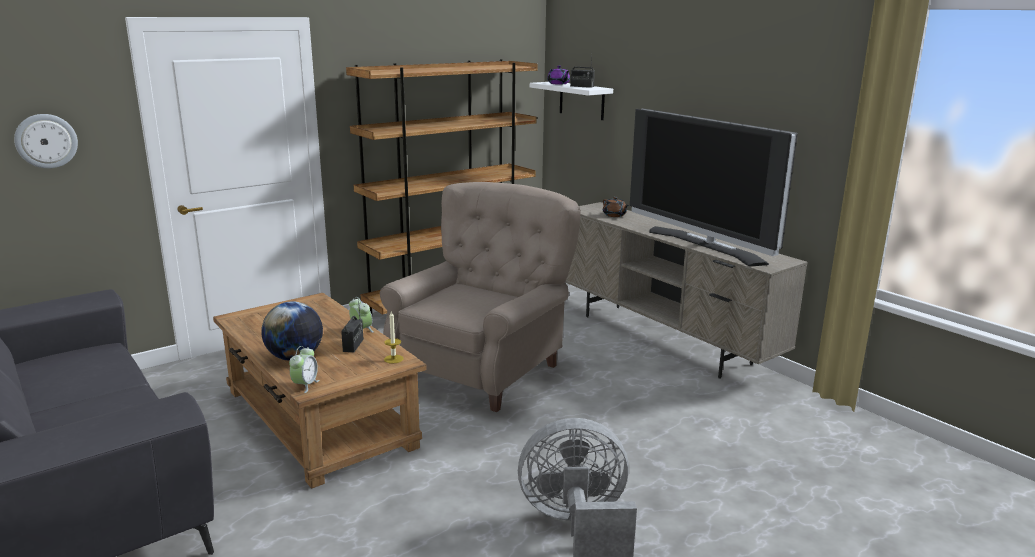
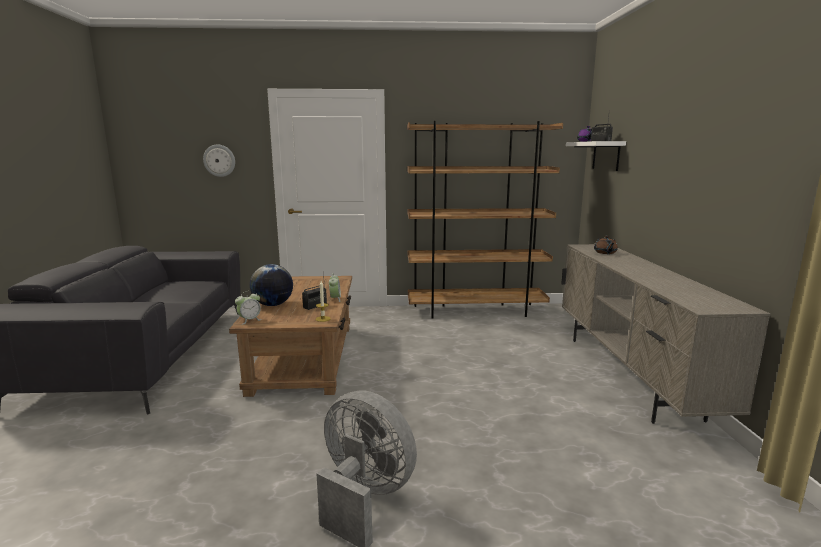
camera: 35 degrees right, 5 degrees down
(483, 370) = (444, 357): beige armchair -> none
(704, 246) = (658, 283): television -> none

